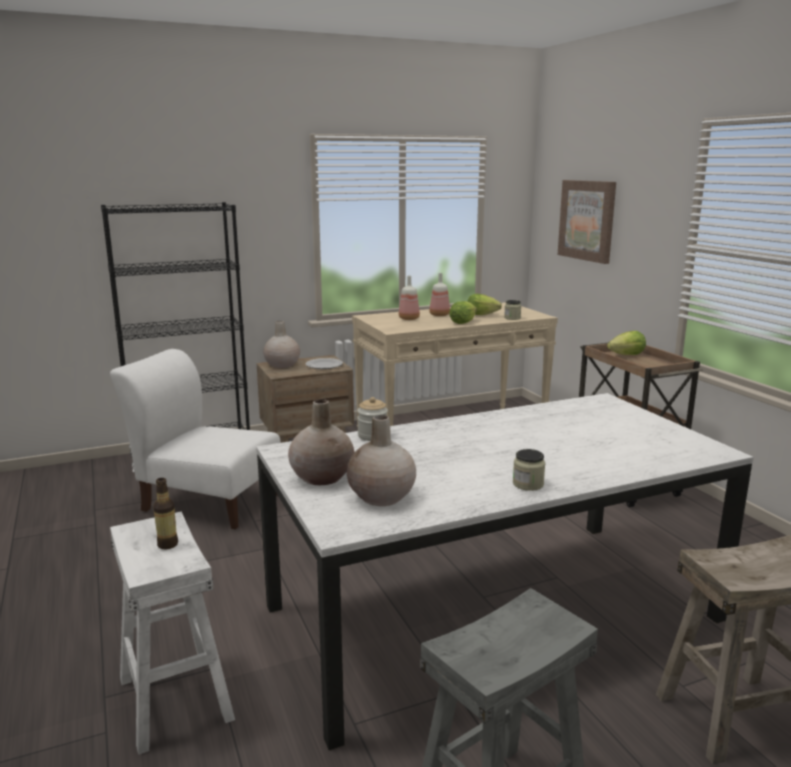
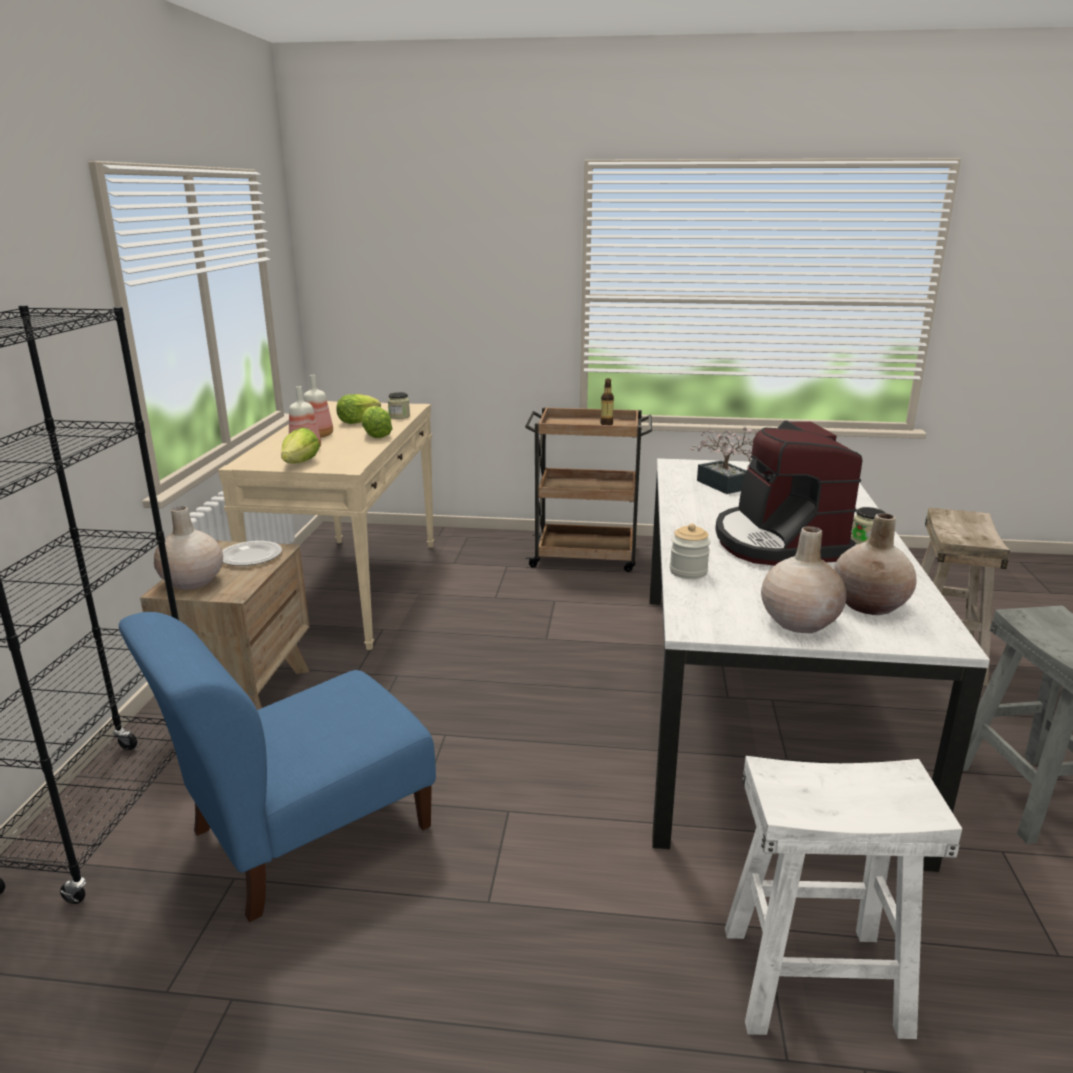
camera: 60 degrees left, 5 degrees up
(168, 544) = (835, 784): bottle -> bottle (606, 424)
(207, 501) = (302, 835): white chair -> blue chair
(473, 454) = (778, 542): none -> coffee machine
(579, 422) = (726, 487): none -> potted plant
(587, 220) = (415, 280): picture -> none
(627, 355) = (567, 423): lettuce -> lettuce (301, 463)

